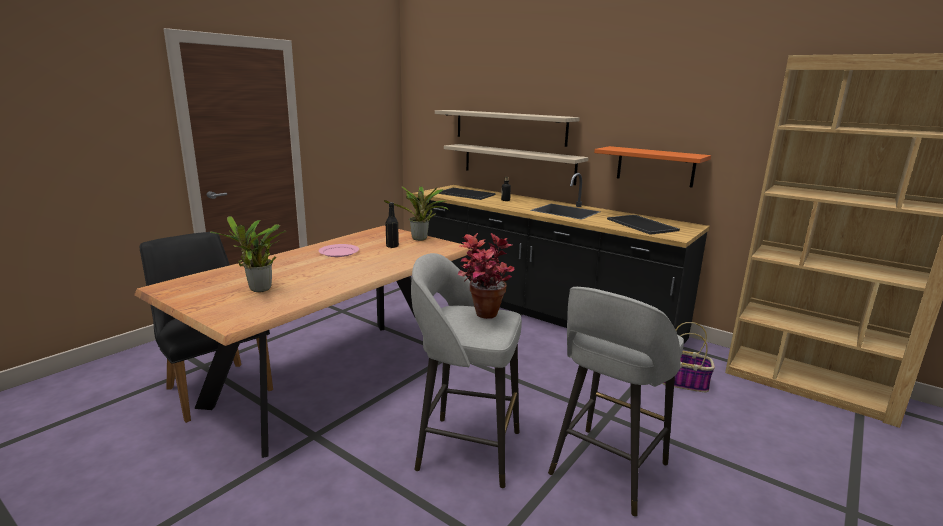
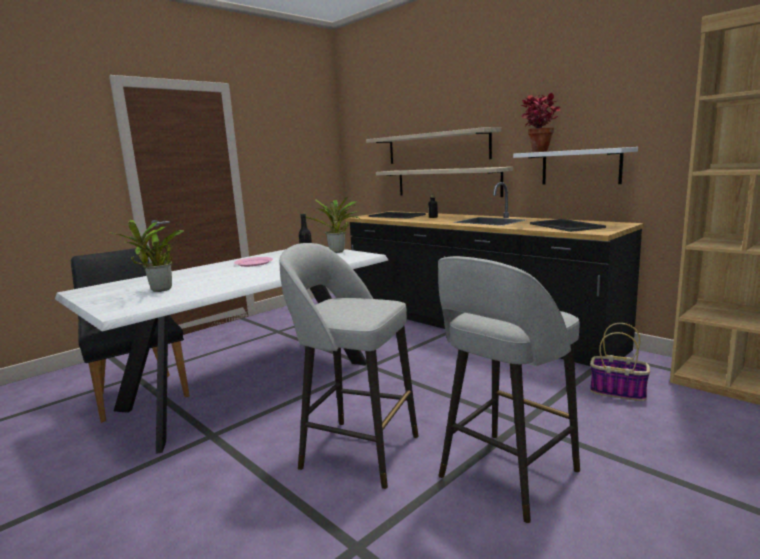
camera: 10 degrees right, 5 degrees down
(335, 376) = (250, 385): brown dining table -> white dining table
(482, 318) = (360, 305): potted plant -> potted plant (538, 151)
(655, 166) = (580, 167): orange shelf -> white shelf

